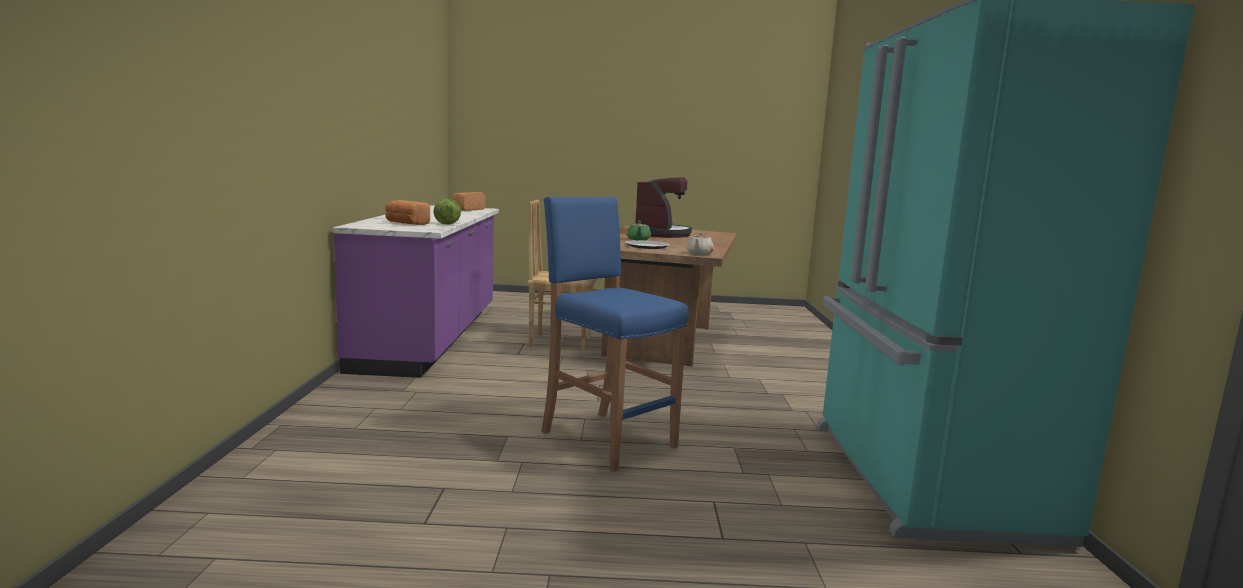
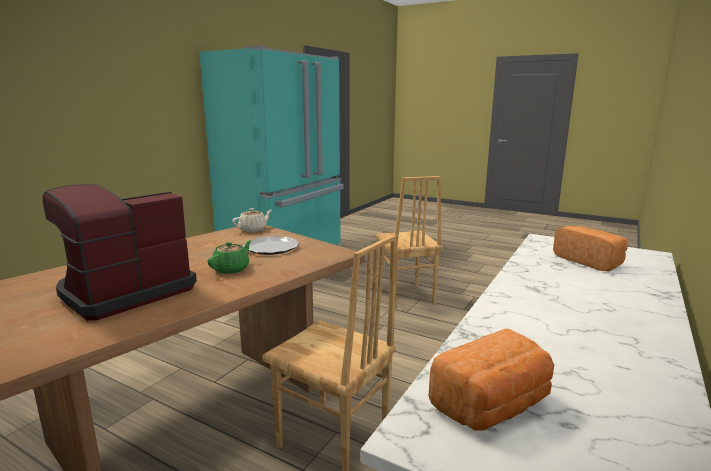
camera: 150 degrees left, 5 degrees up
(448, 223) = (528, 261): lettuce -> none
(607, 439) = (405, 297): blue stool -> brown chair

